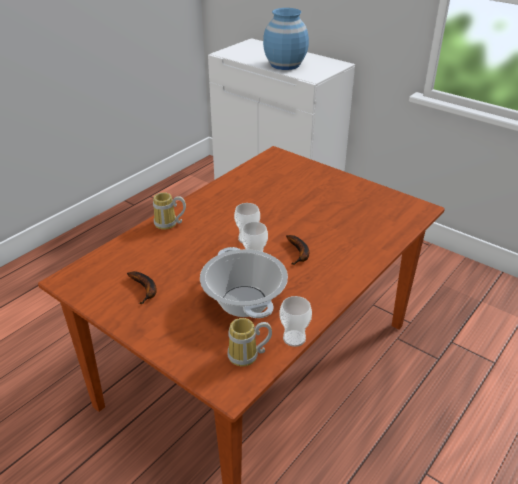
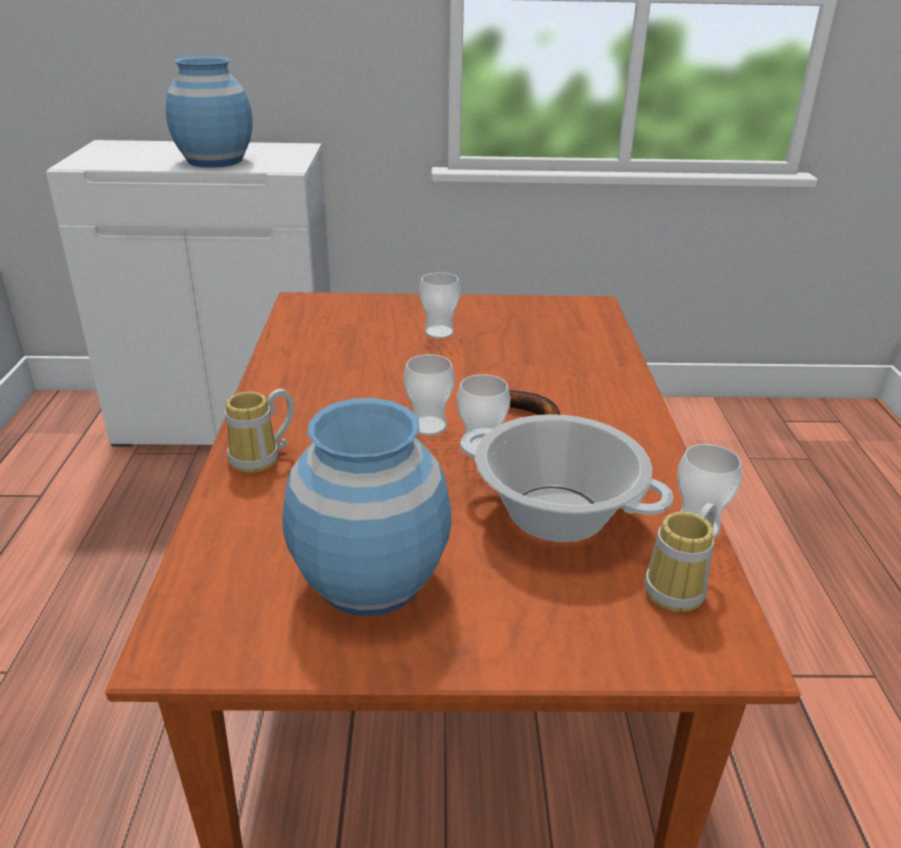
camera: 40 degrees left, 5 degrees down
(145, 289) = (369, 580): banana -> blue vase
(316, 194) = (439, 332): none -> cup

